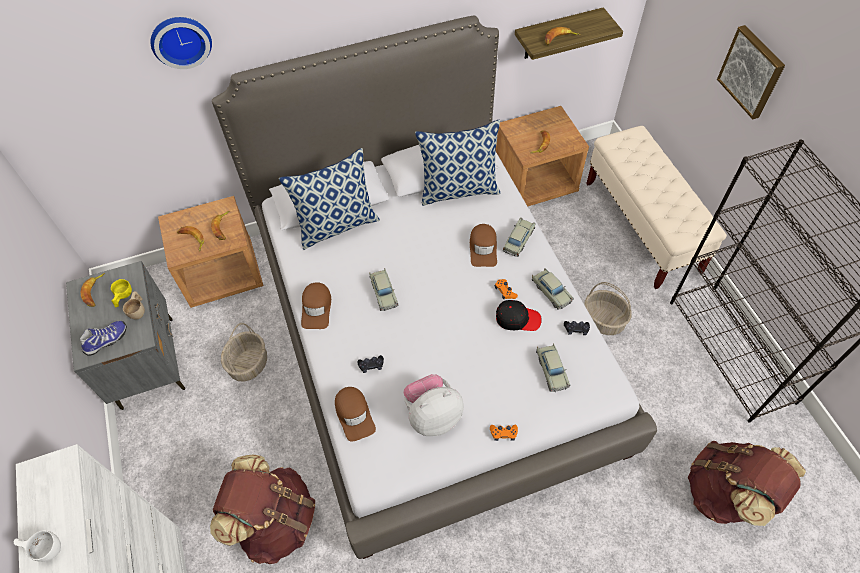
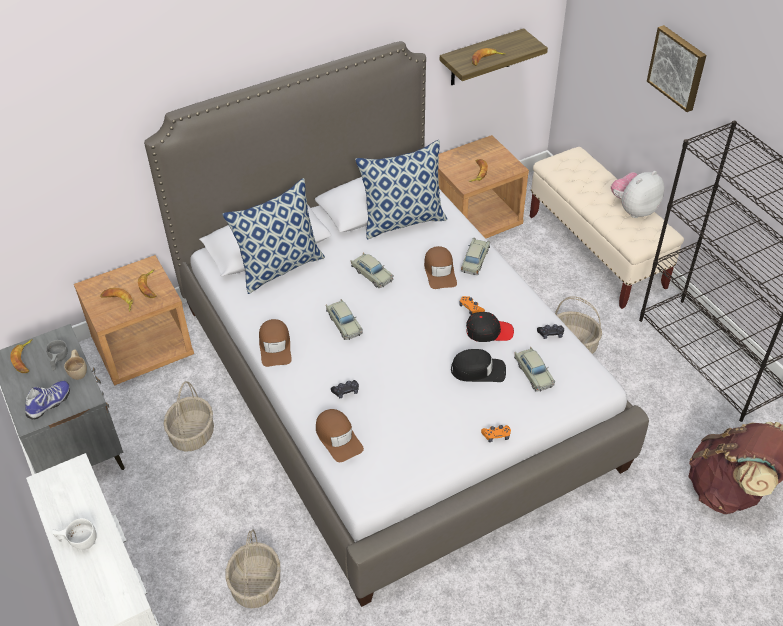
camera: 10 degrees left, 10 degrees down
(123, 297) = (58, 360): yellow cup -> grey cup
(180, 40) = (116, 80): wall clock -> none
(275, 521) = (255, 584): brown backpack -> basket
(432, 415) = (420, 428): plush toy -> plush toy (633, 209)
(499, 359) = (478, 370): none -> black cap
(551, 292) = (518, 303): beige toy car -> beige toy car (372, 274)

